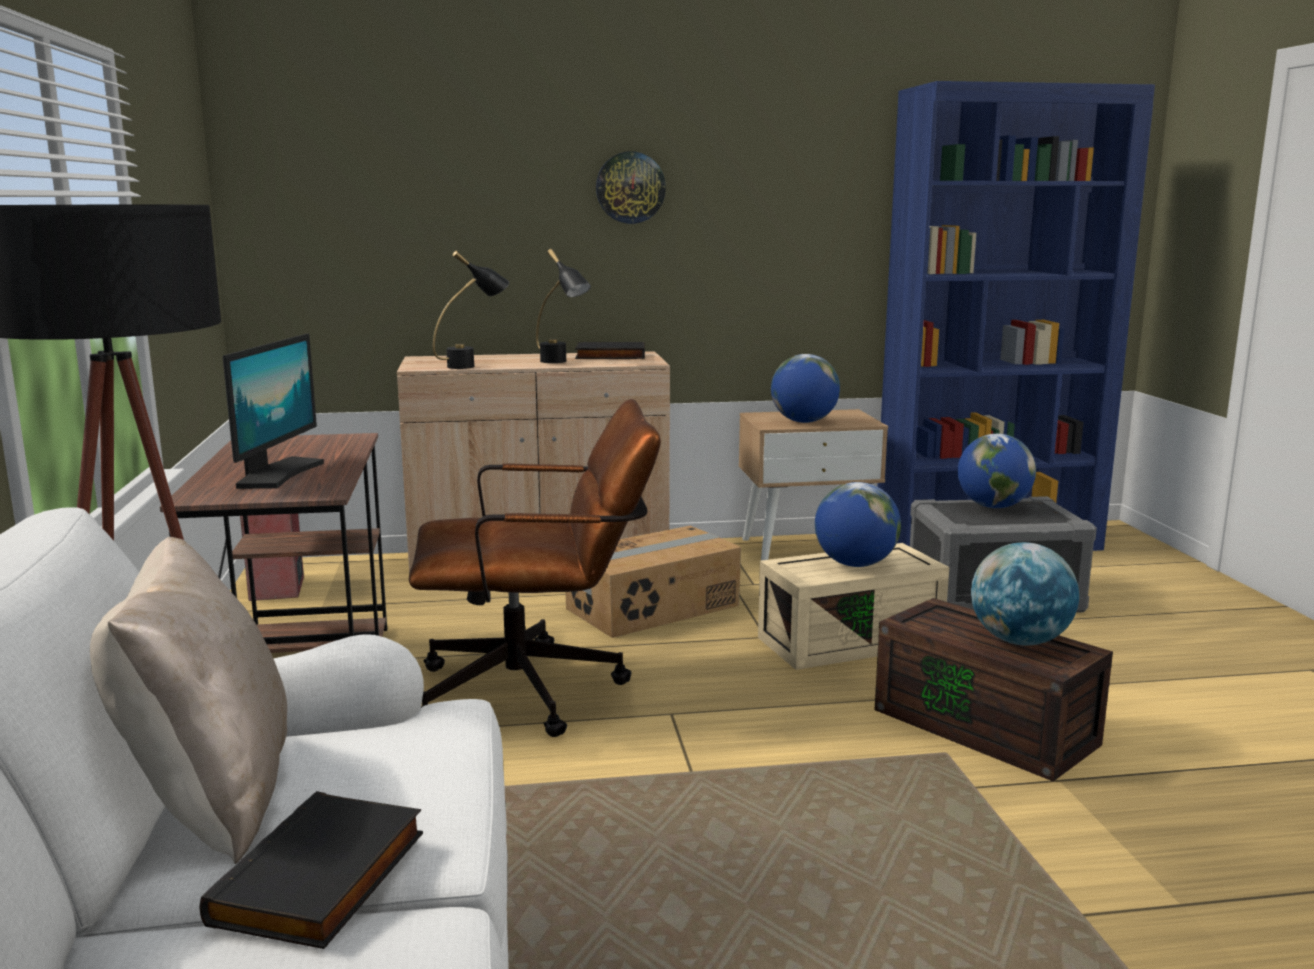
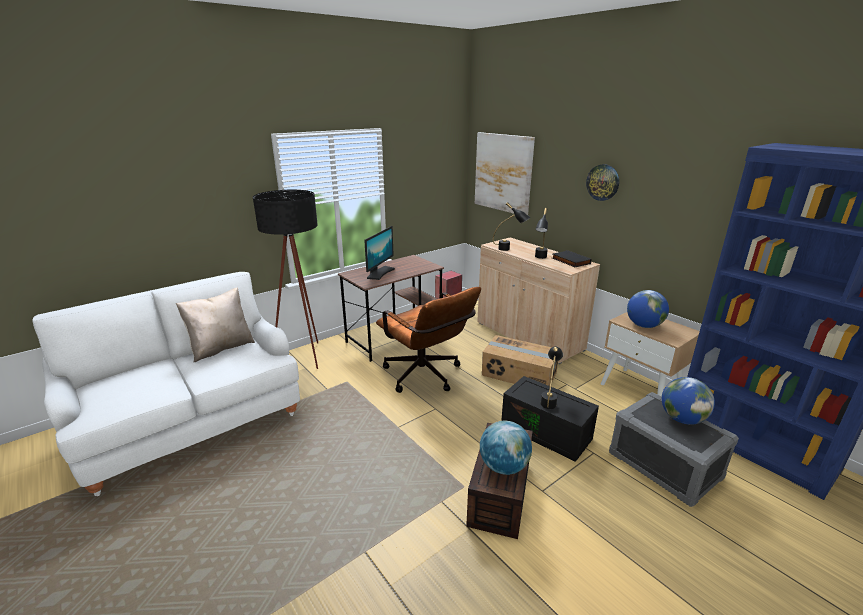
camera: 60 degrees right, 10 degrees up
(277, 474) = (380, 273): monitor -> monitor turned 45 degrees counterclockwise
(323, 879) = (187, 373): black book -> none
(355, 202) = (503, 173): none -> picture
(850, 640) = (547, 432): beige storage box -> black storage box
(855, 564) = (549, 400): globe -> black table lamp

